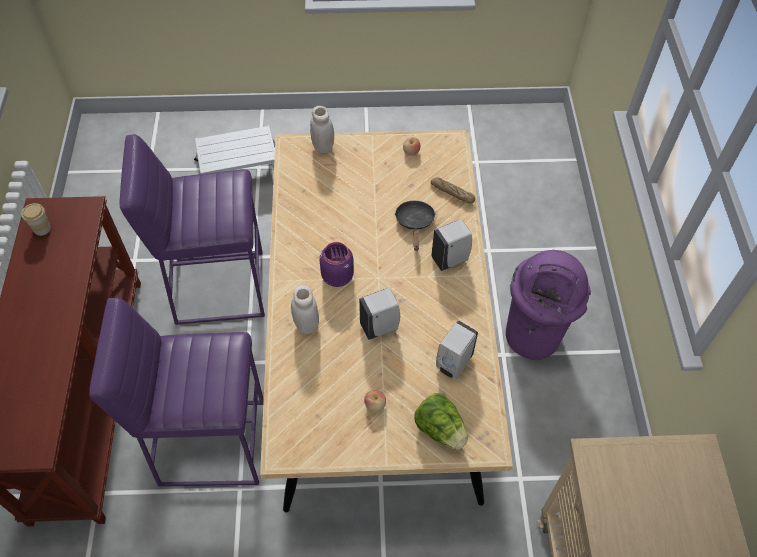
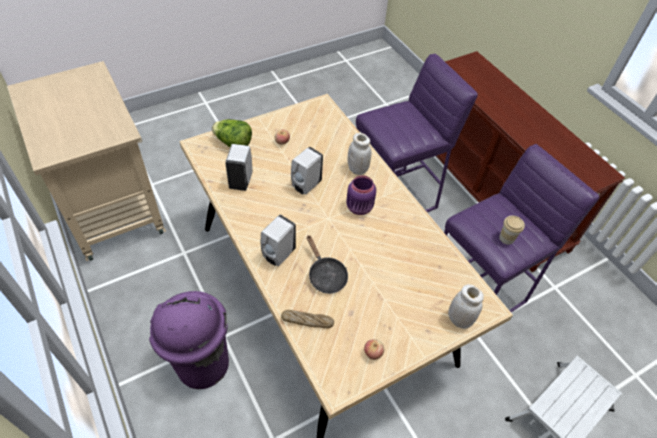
camera: 150 degrees right, 5 degrees down
(42, 229) = (587, 162): cup -> cup (506, 238)

